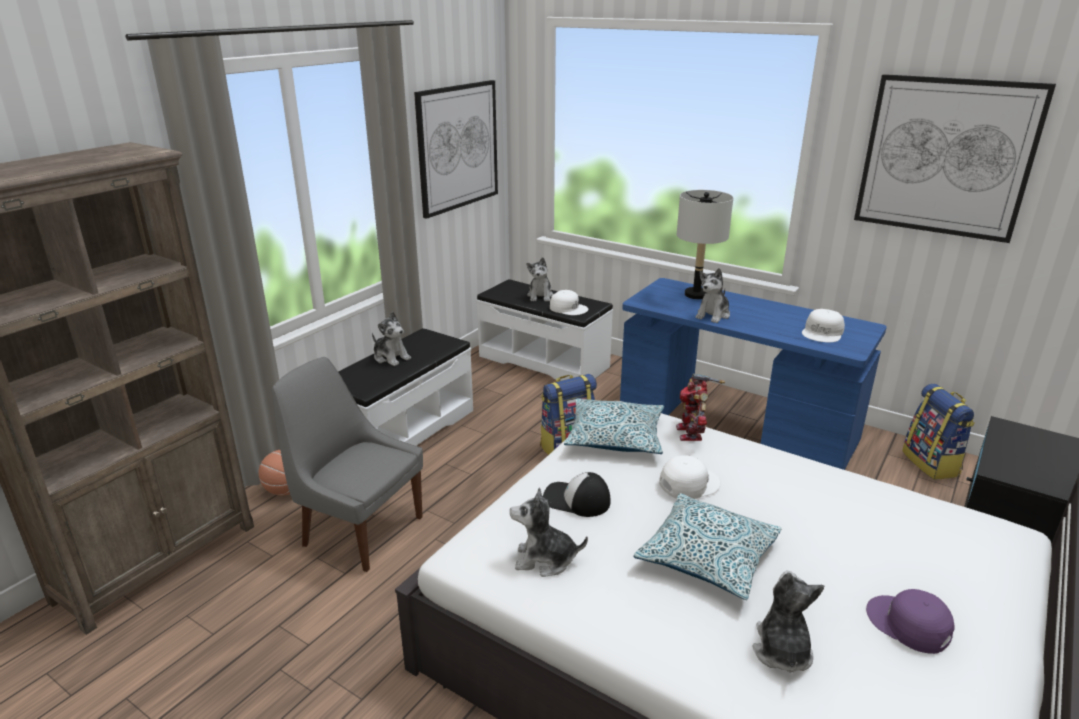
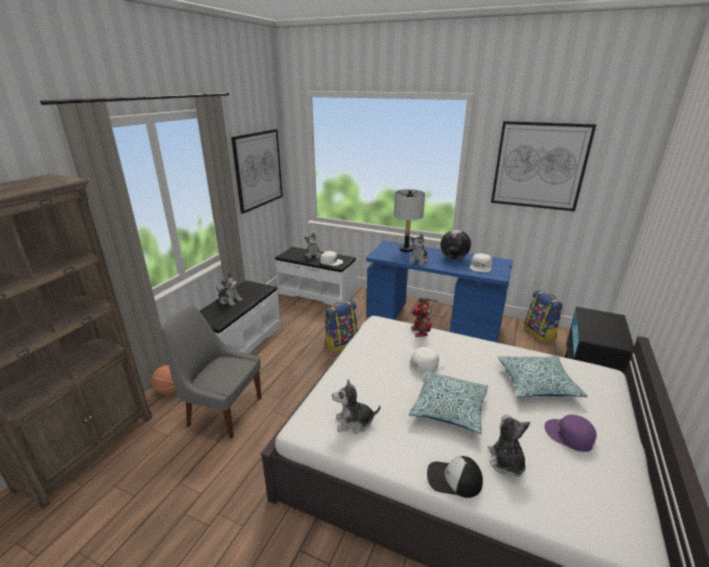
camera: 10 degrees left, 0 degrees up
(576, 500) = (364, 381): cap -> cap (453, 479)
(615, 437) = (378, 338): pillow -> pillow (537, 383)
(777, 314) = (454, 258): none -> globe

